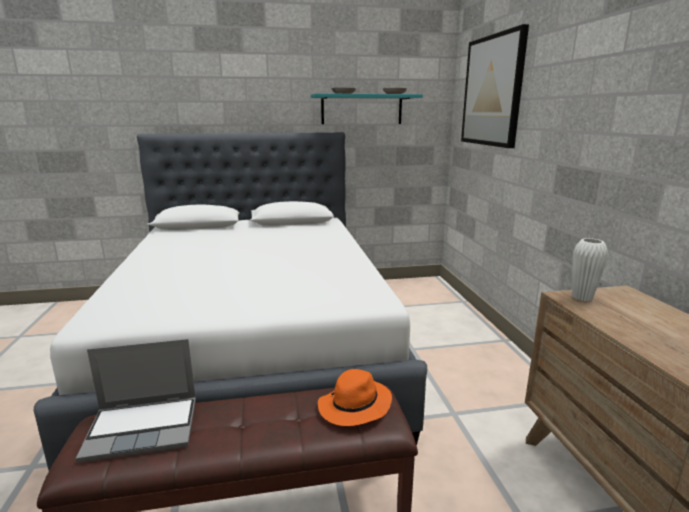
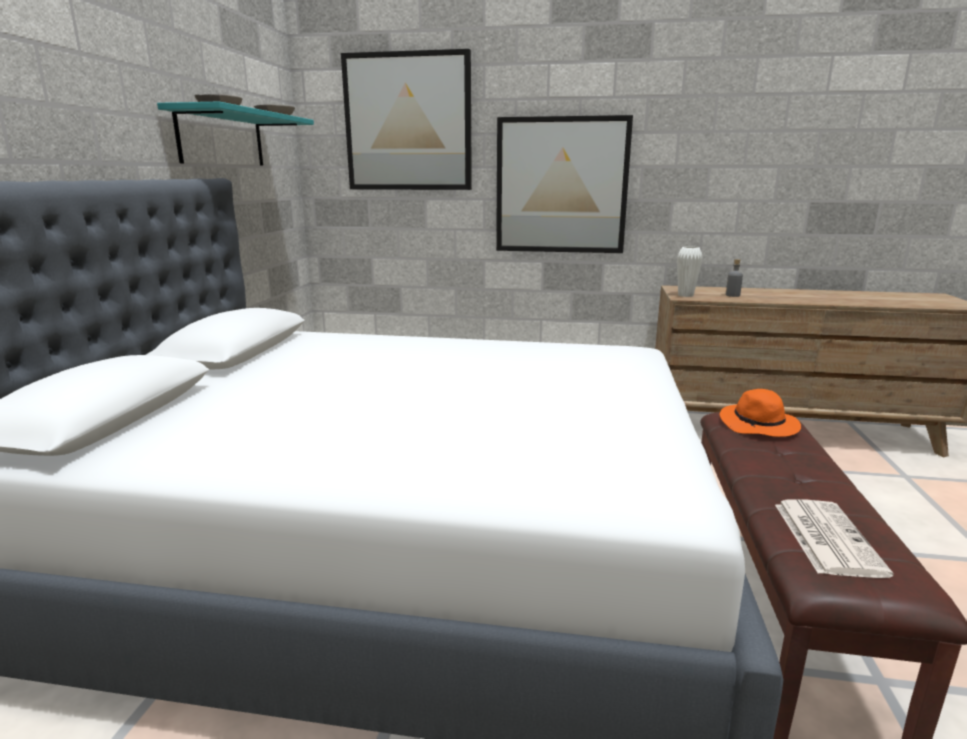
camera: 70 degrees left, 0 degrees up
(144, 428) = (825, 537): laptop -> newspaper
(566, 151) = (561, 186): none -> picture
(637, 322) = (732, 295): none -> grey bottle

